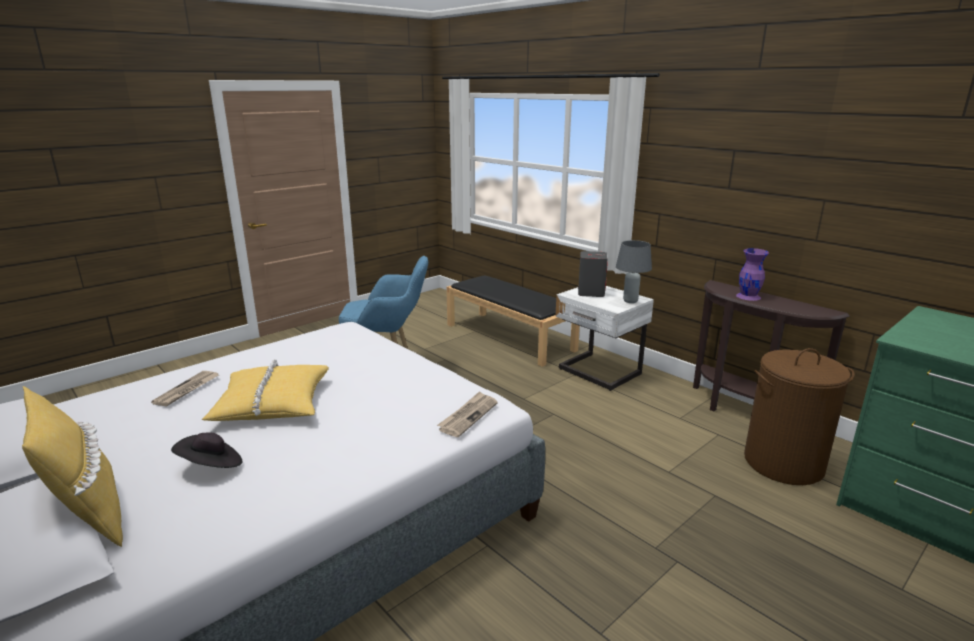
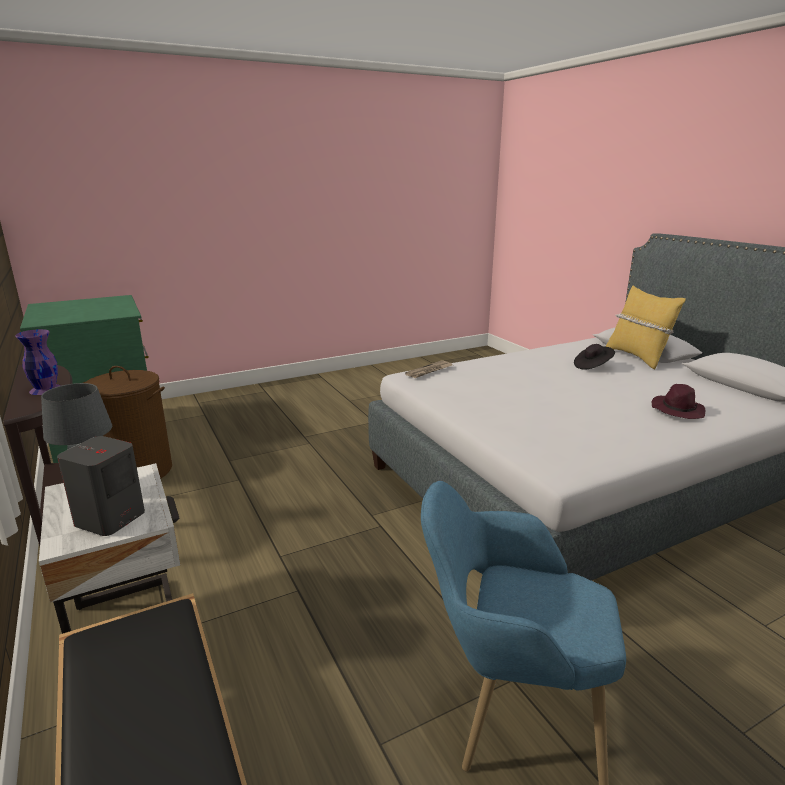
camera: 165 degrees left, 0 degrees up
(187, 390) = (677, 410): newspaper -> purple hat
(272, 403) = (584, 393): yellow pillow -> none

